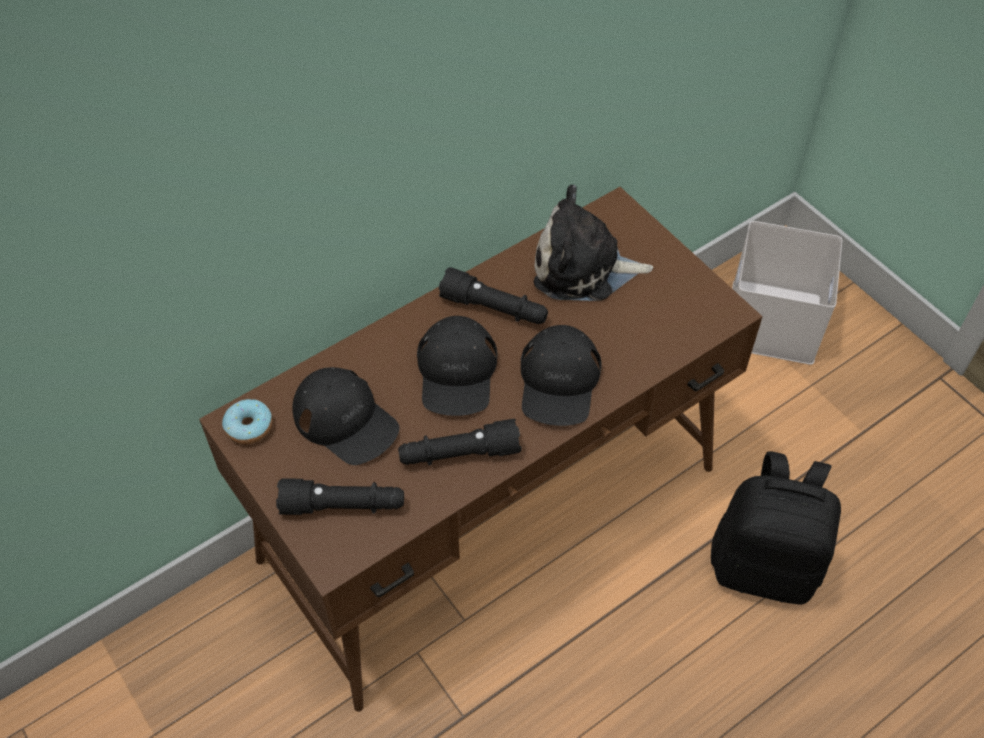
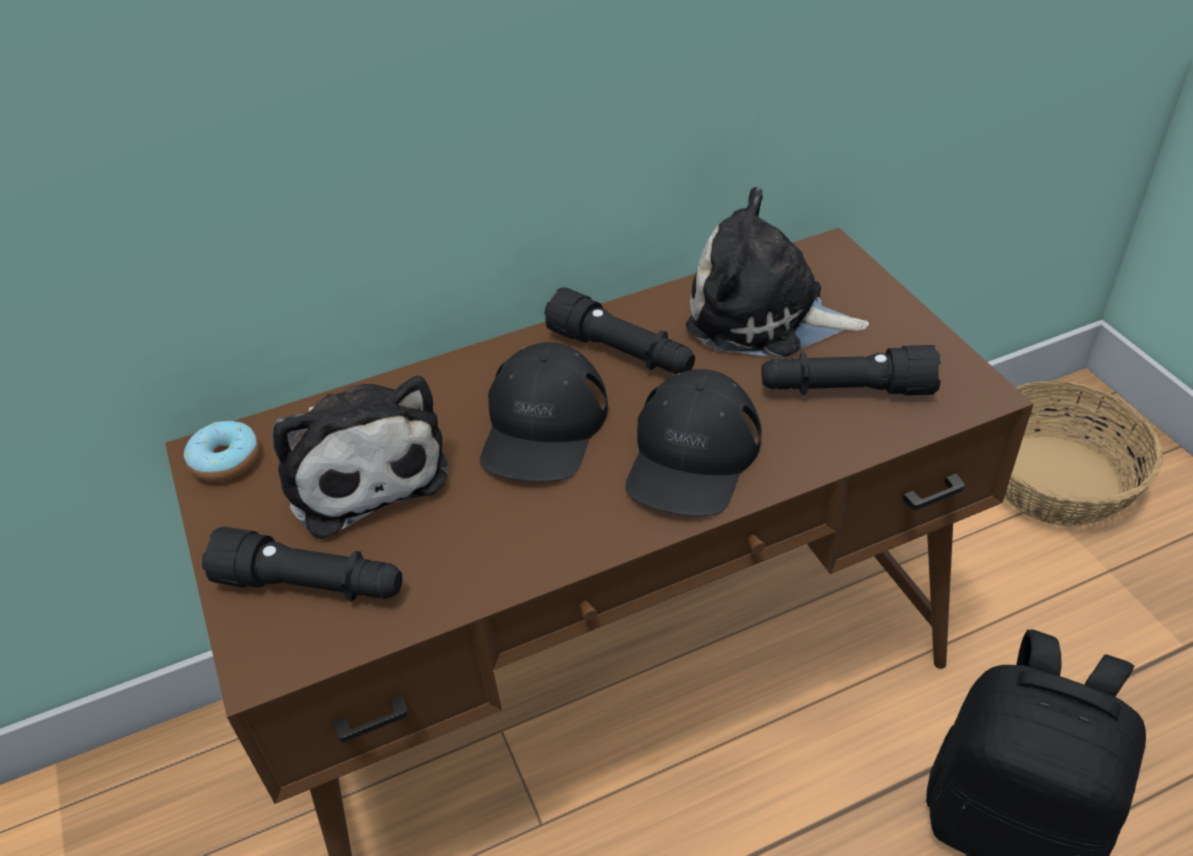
camera: 15 degrees right, 10 degrees down
(345, 420) = (362, 469): black cap -> plush toy
(459, 454) = (511, 536): black flashlight -> black flashlight (845, 390)
(770, 319) = (1054, 479): white storage box -> basket

